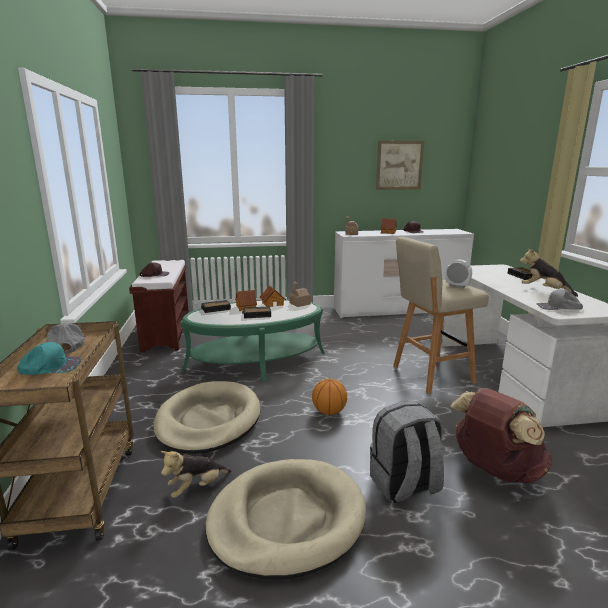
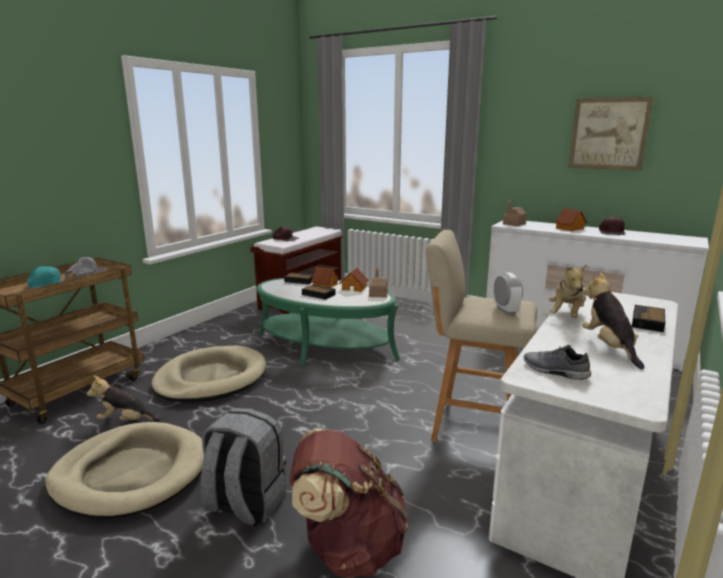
camera: 40 degrees right, 0 degrees up
(329, 412) = (303, 413): basketball -> none
(489, 281) = (567, 315): none -> plush toy
(559, 307) = (554, 371): grey cap -> grey shoe

